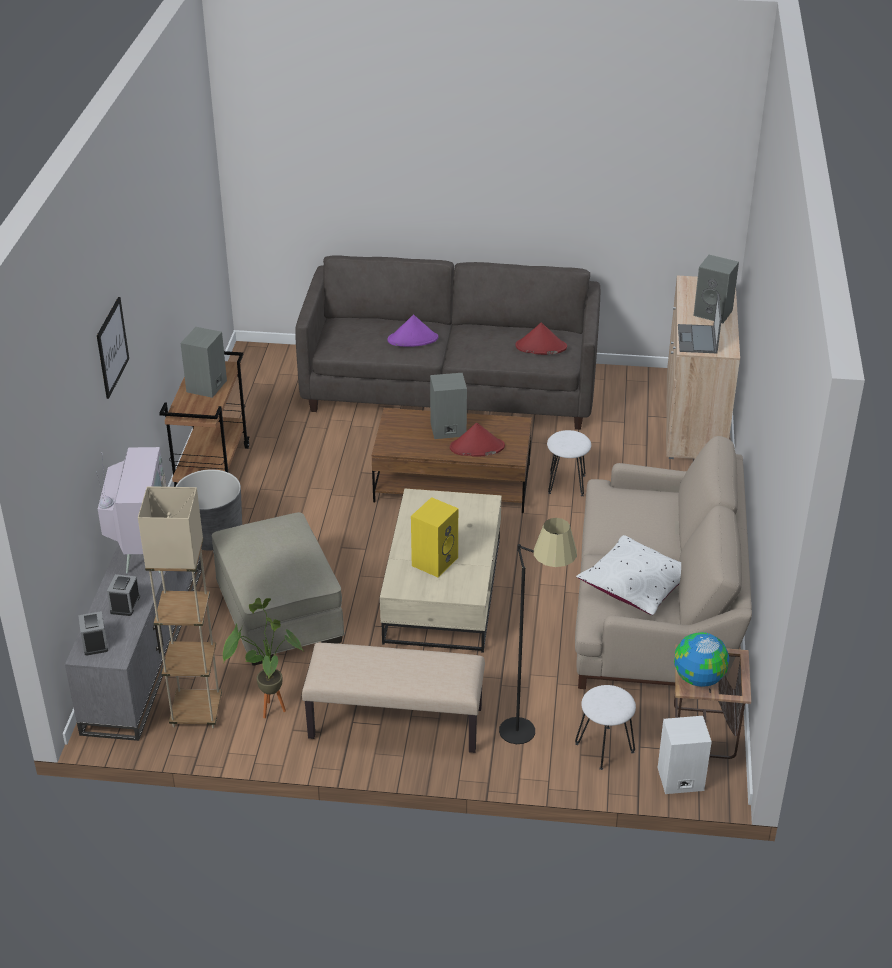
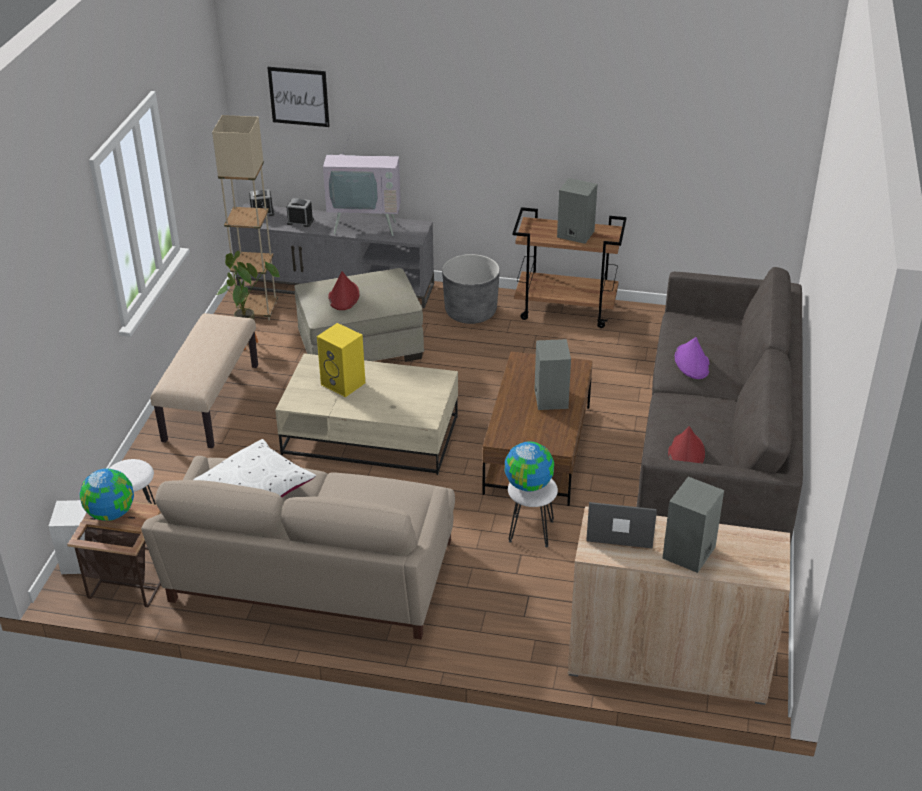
camera: 95 degrees right, 0 degrees up
(112, 347) = (439, 87): picture -> picture (299, 96)
(477, 447) = (517, 415): red hat -> red hat (343, 296)
(532, 725) = (180, 476): black floor lamp -> none
(569, 442) = (528, 484): none -> globe

